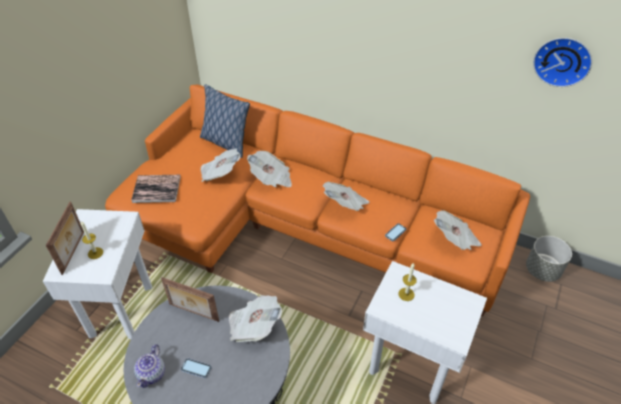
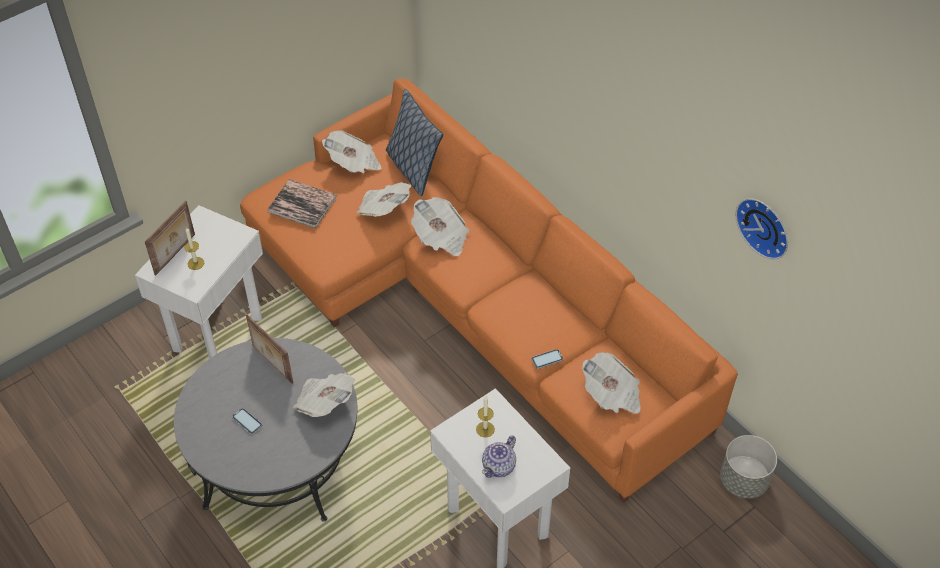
camera: 25 degrees right, 5 degrees up
(152, 373) = (204, 409): teapot -> teapot (499, 466)
(346, 205) = (509, 303): newspaper -> newspaper (353, 163)

